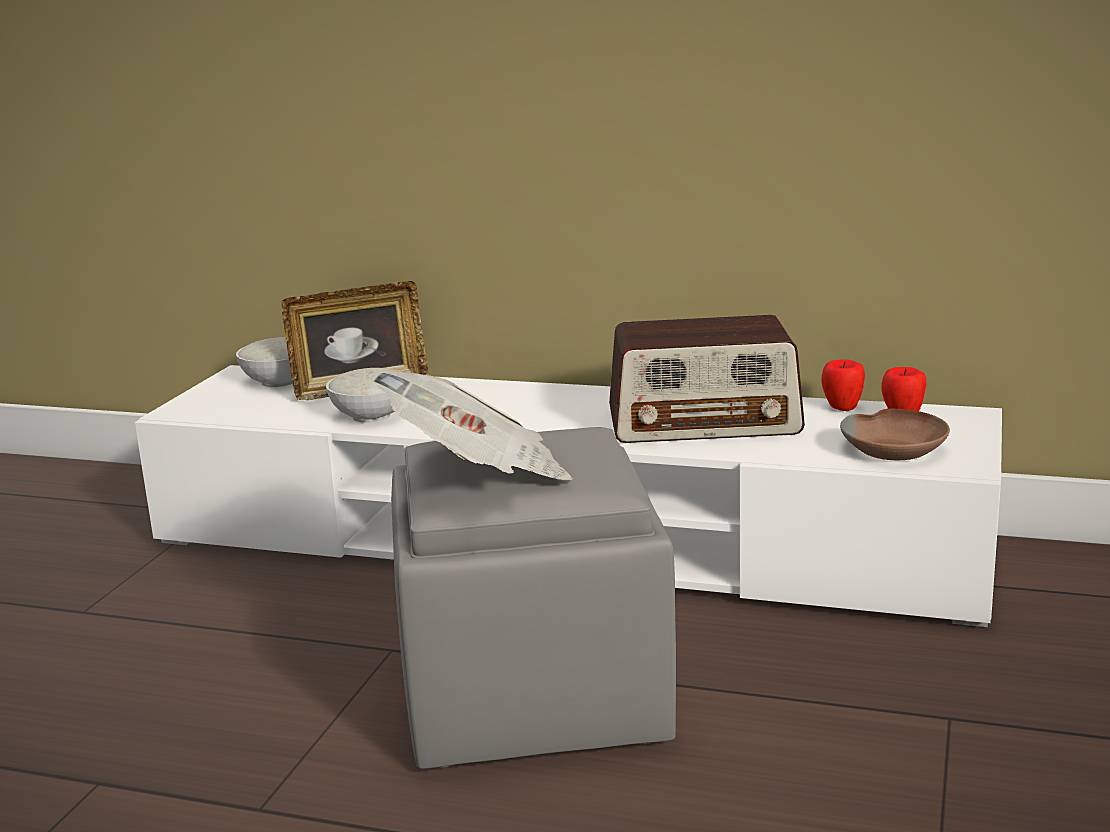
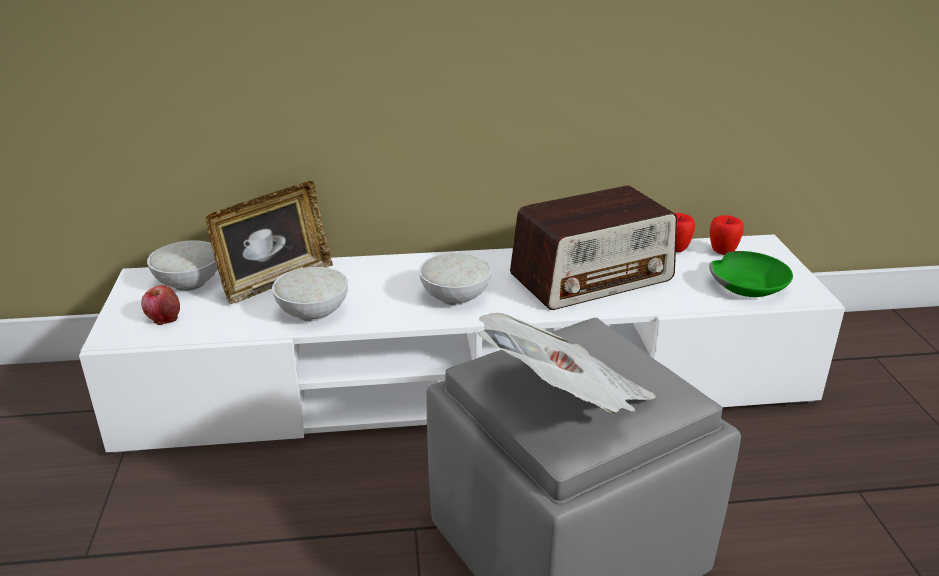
camera: 25 degrees left, 10 degrees up
(229, 404) = (163, 318): none -> apple
(529, 421) = (455, 297): none -> white bowl
(896, 449) = (749, 285): brown bowl -> green bowl

